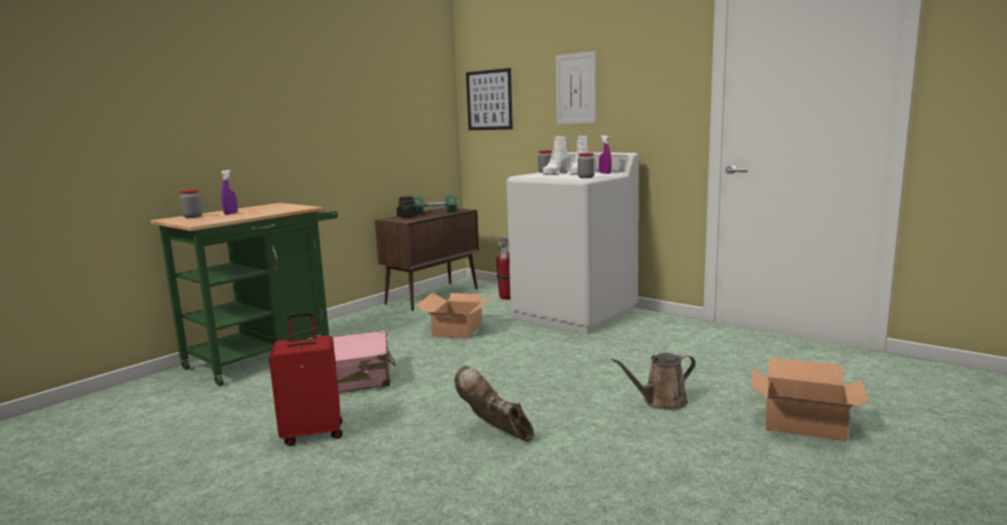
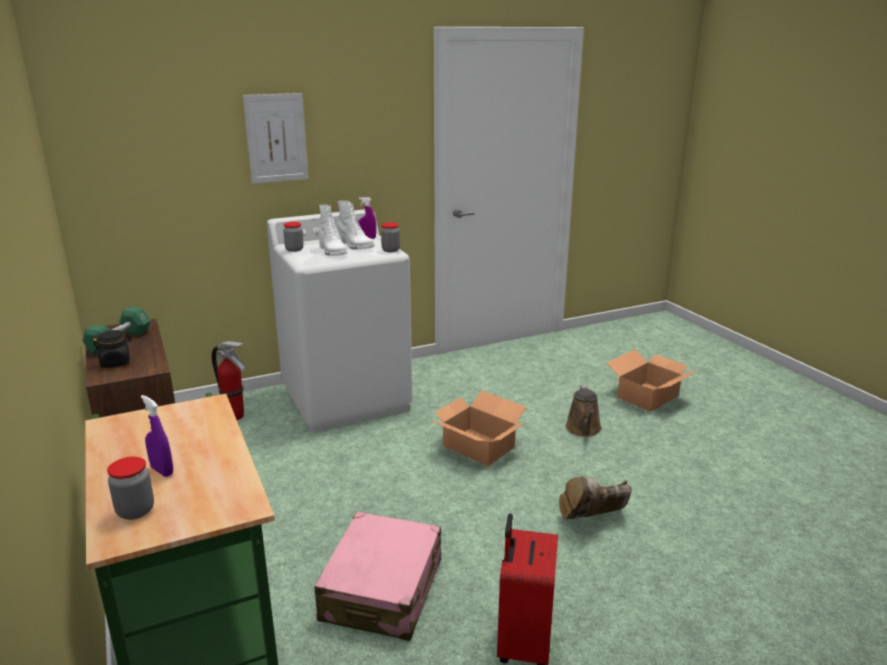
camera: 65 degrees left, 10 degrees up
(458, 329) = (303, 474): cardboard box -> cardboard box (478, 446)
(489, 100) = (122, 156): picture -> none

